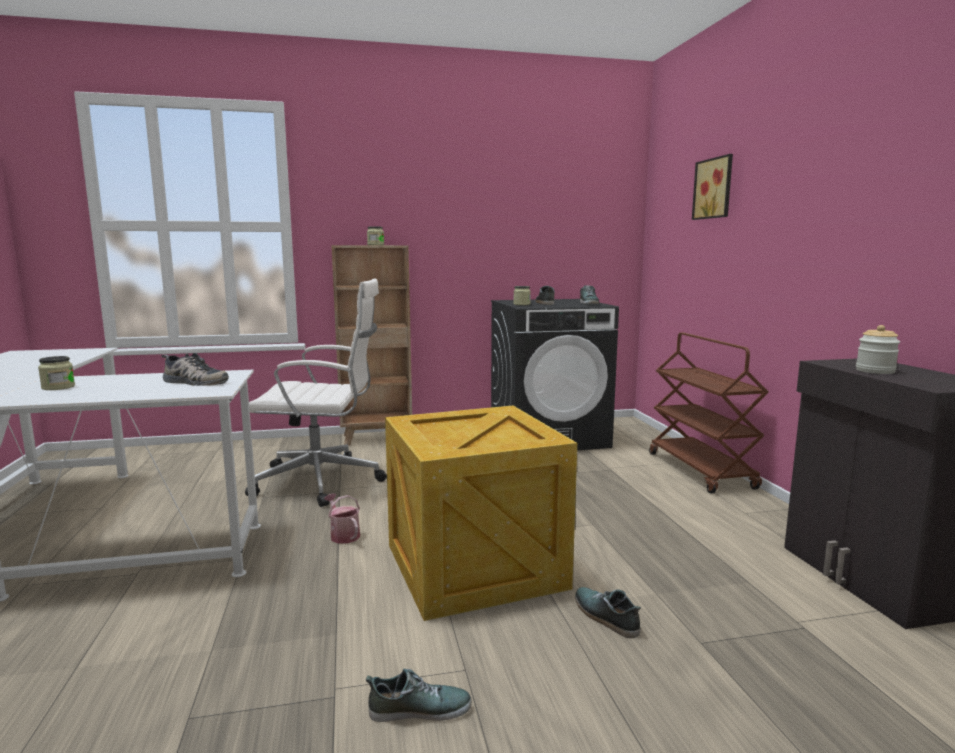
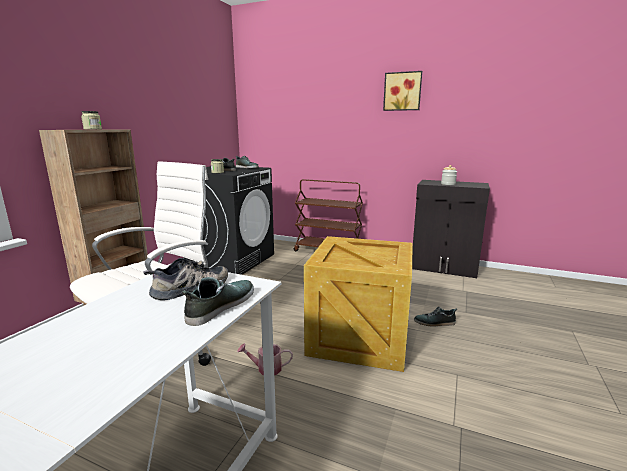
camera: 55 degrees left, 5 degrees up
(58, 387) = (56, 364): jar -> none
(419, 709) = (484, 399): shoe -> shoe (220, 306)
(715, 188) = (306, 96): picture -> picture (402, 91)

